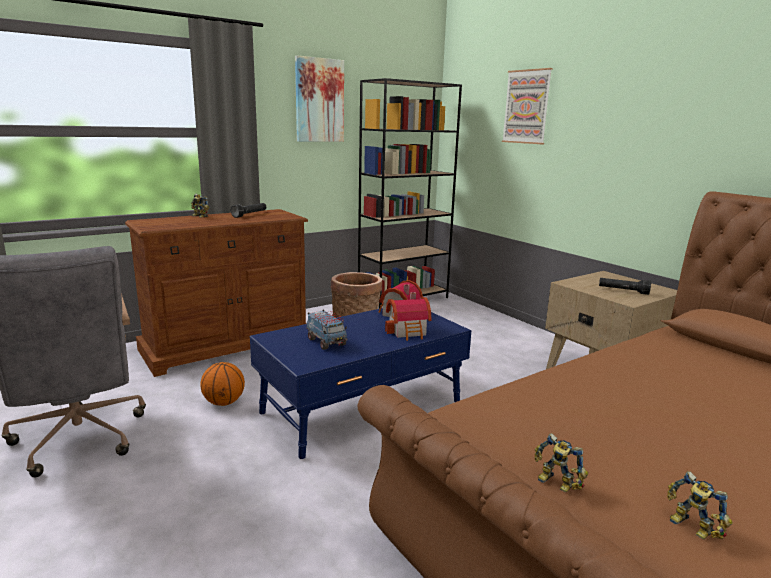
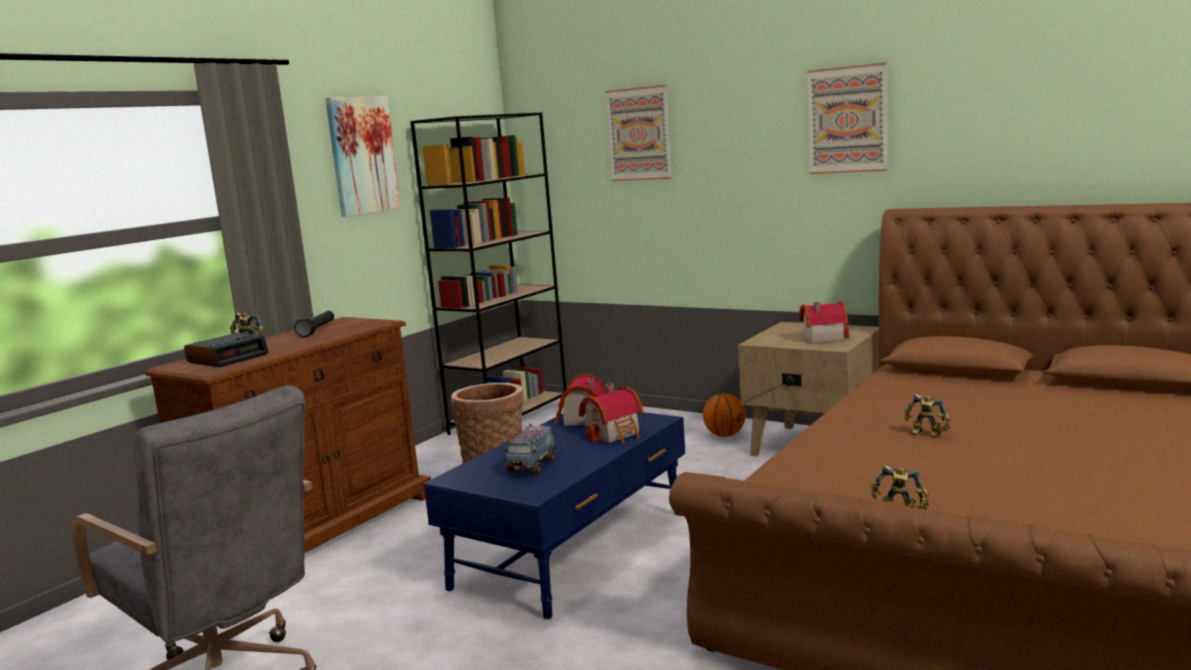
camera: 20 degrees left, 5 degrees down
(174, 222) = (228, 358): none -> alarm clock
(224, 402) = (384, 593): basketball -> basketball (725, 435)
(326, 342) = (531, 466): toy truck -> toy truck turned 75 degrees clockwise
(623, 291) = (821, 338): black flashlight -> toy house
(691, 528) = (1025, 512): toy robot -> toy robot (926, 434)
(693, 107) = (847, 120): none -> picture

